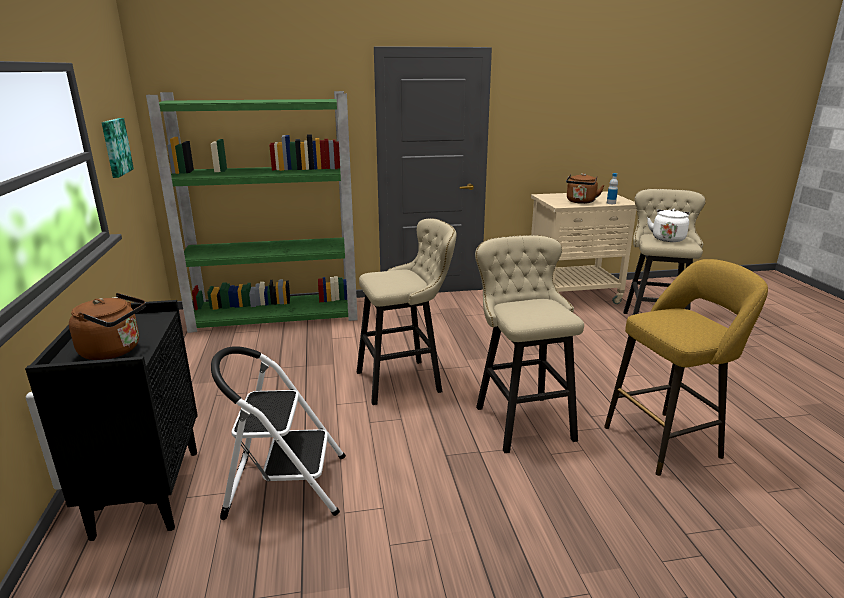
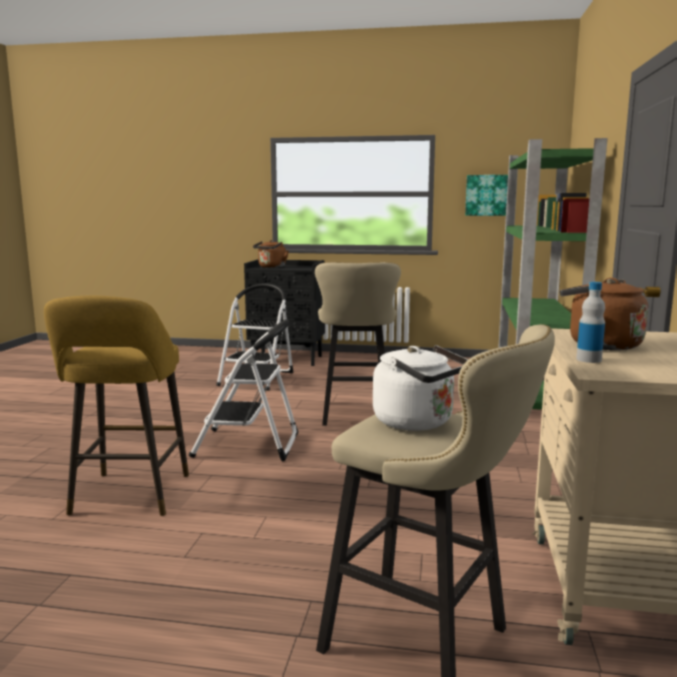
camera: 110 degrees right, 10 degrees down
(520, 416) = (250, 445): beige stool -> step ladder

